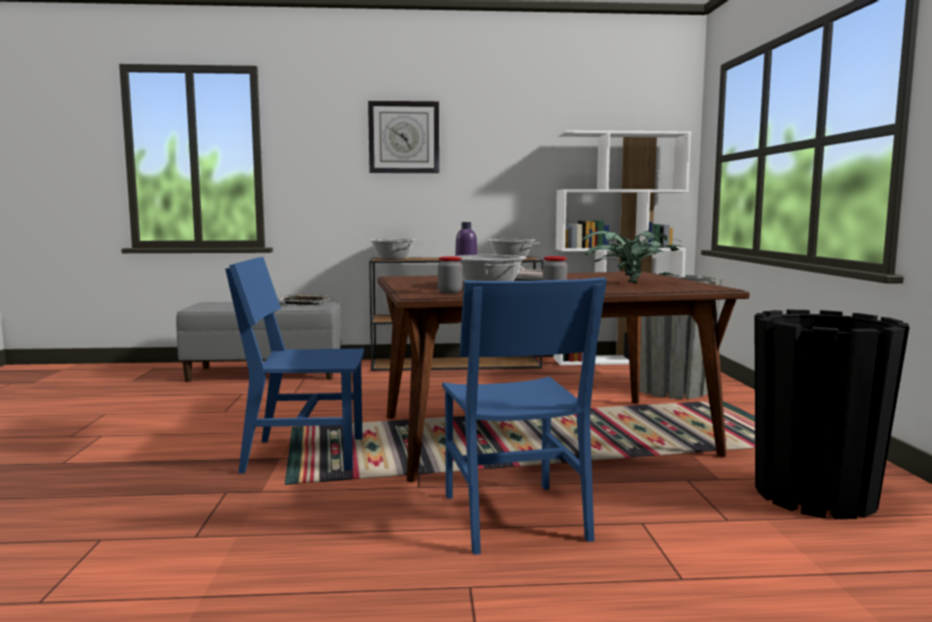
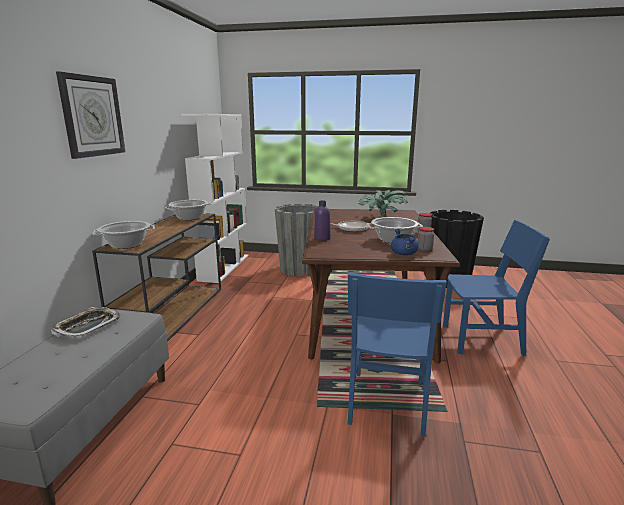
camera: 75 degrees left, 10 degrees up
(417, 289) = (404, 254): none -> blue cooking pot

